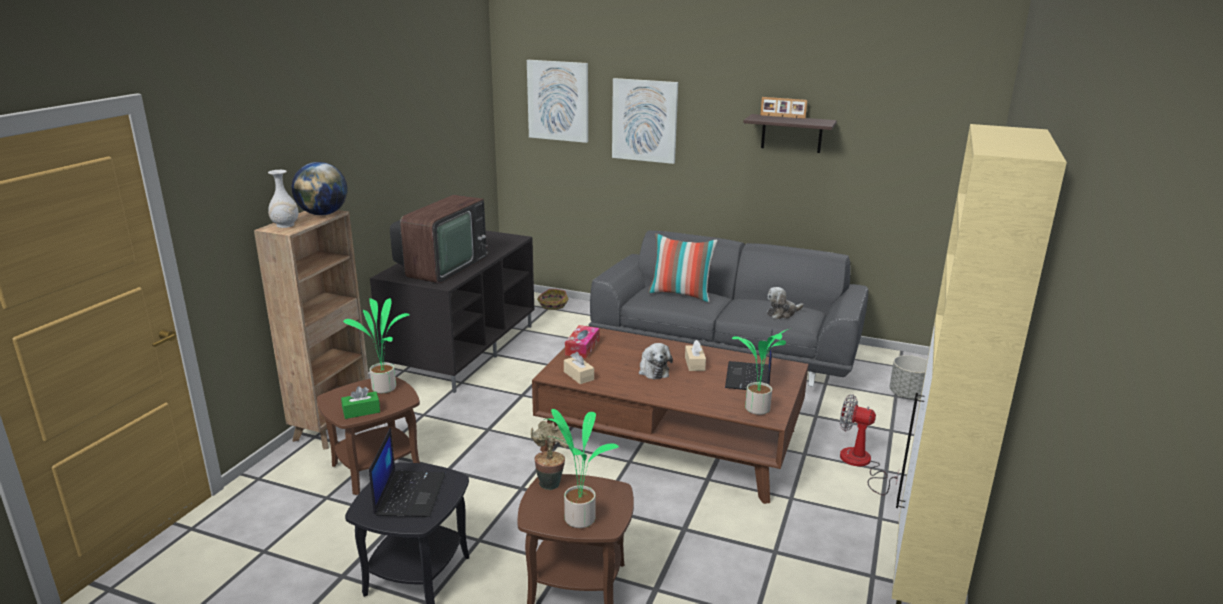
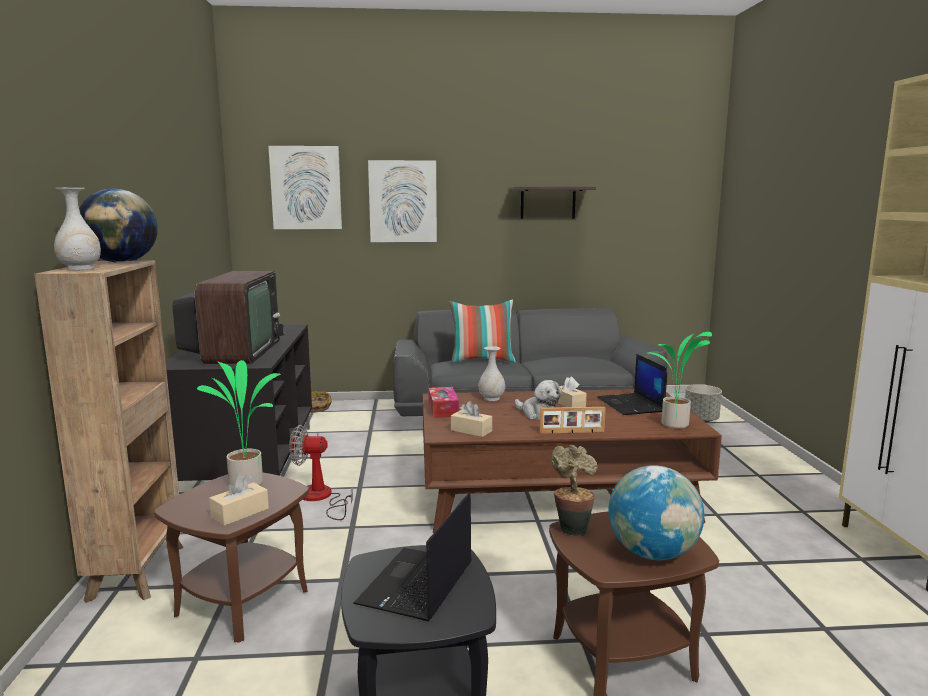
camera: 25 degrees left, 10 degrees down
(361, 411) = (240, 513): green tissue box -> beige tissue box
(409, 494) = (416, 585): laptop -> laptop turned 135 degrees counterclockwise
(578, 518) = (652, 553): potted plant -> globe
(635, 344) = (492, 398): none -> white vase
(782, 116) = (540, 186): picture frame -> picture frame (572, 432)
(782, 313) = (588, 361): plush toy -> none
(860, 464) = (734, 475): fan -> fan (320, 498)

